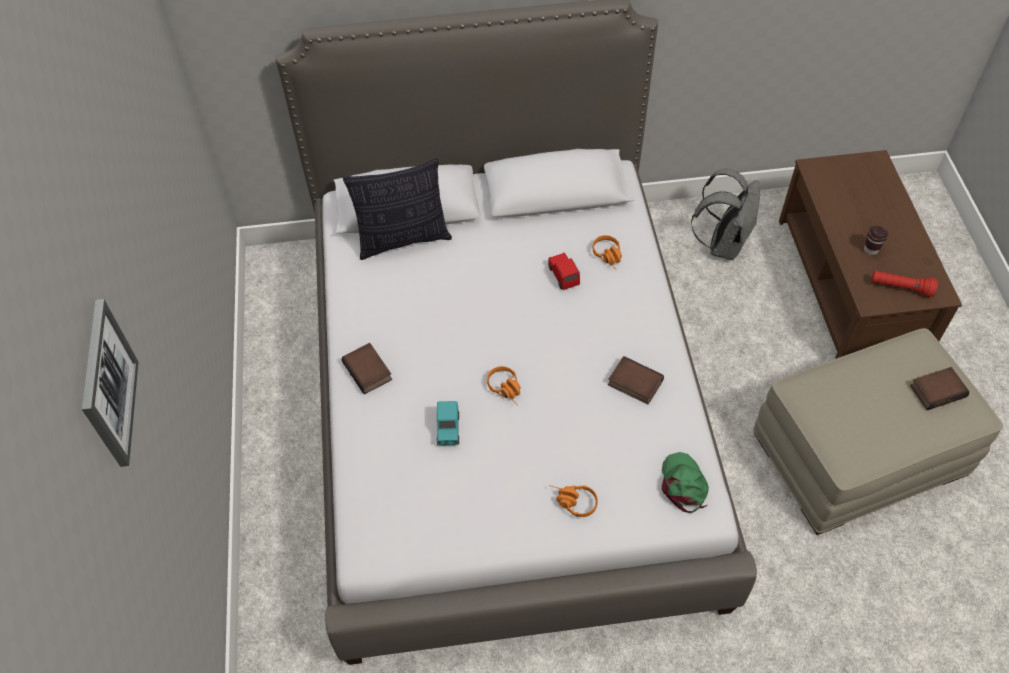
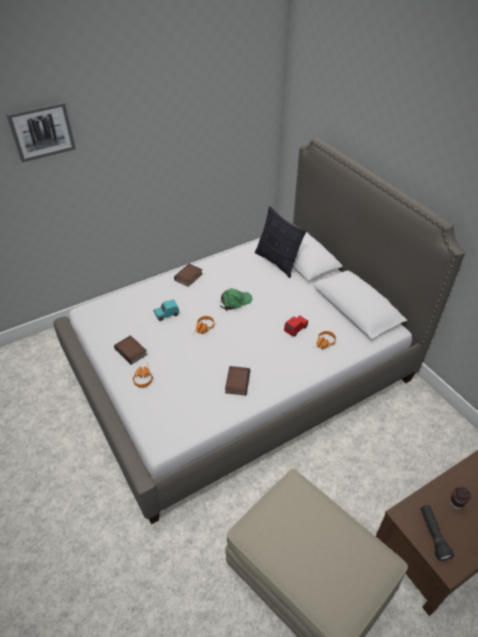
camera: 65 degrees right, 10 degrees down
(683, 484) = (176, 426): green cap -> green cap (235, 301)
(723, 244) = (431, 440): grey backpack -> none
(900, 288) = (433, 535): red flashlight -> black flashlight
(937, 390) = (345, 582): book -> book (132, 352)

